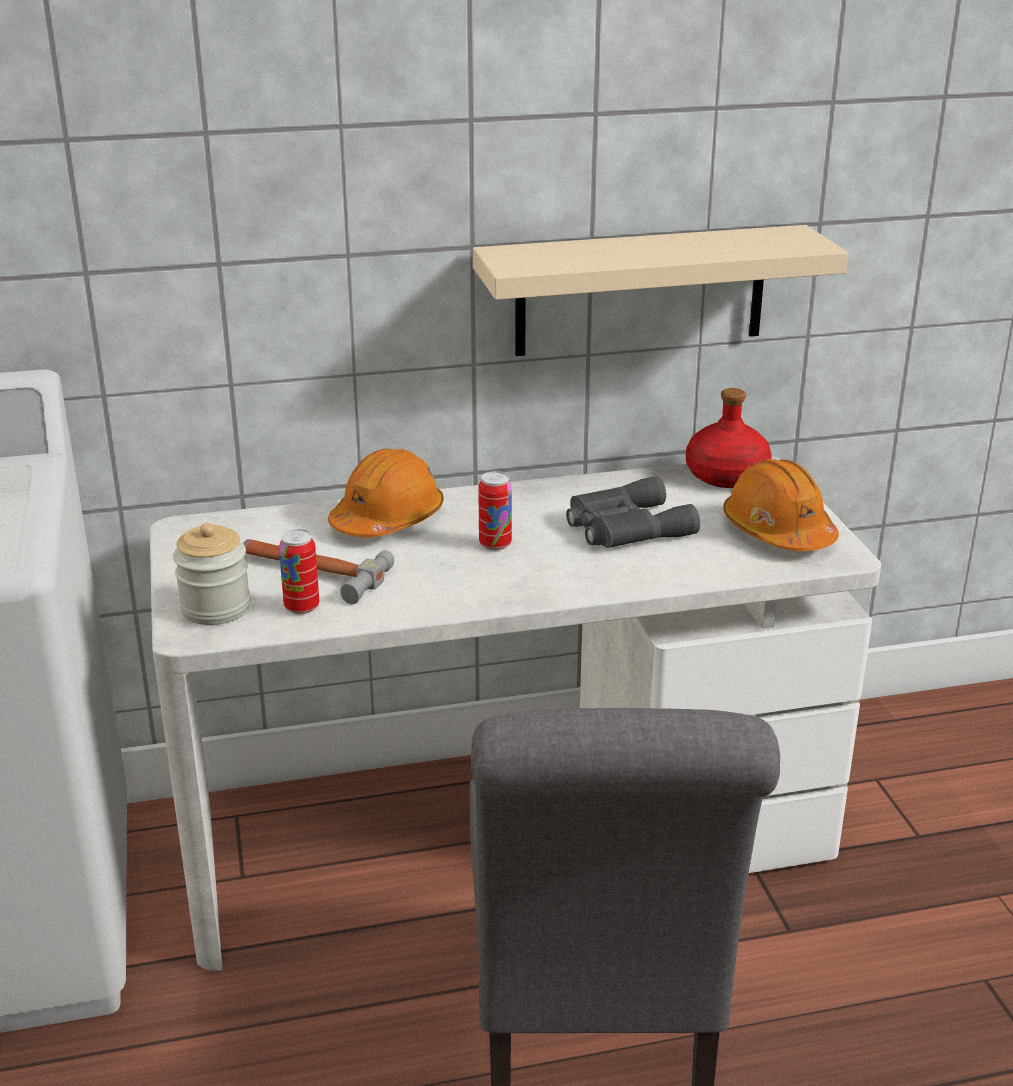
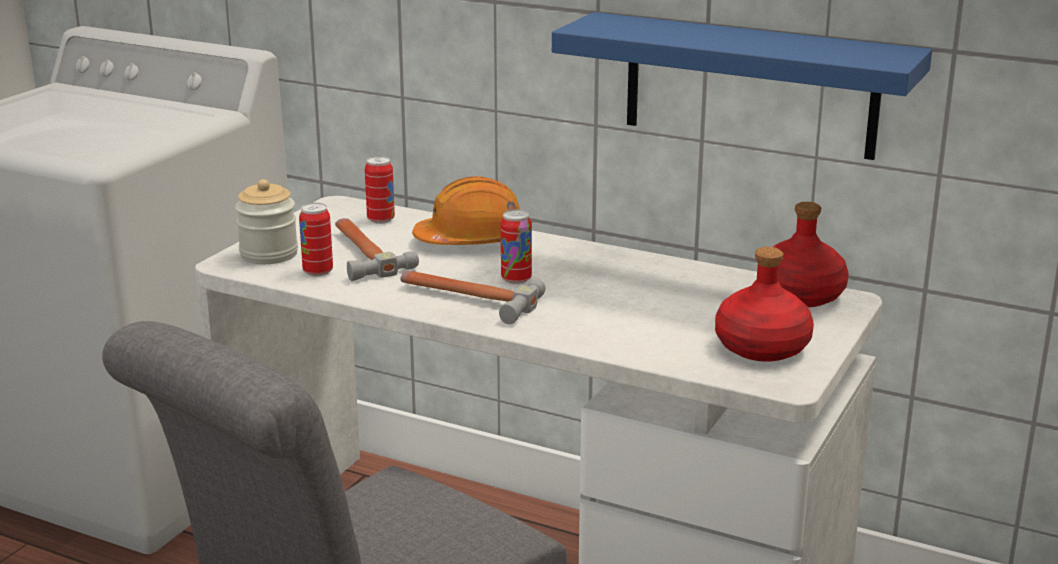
camera: 40 degrees right, 5 degrees down
(261, 529) = (381, 220): none -> can
(487, 579) = (467, 298): none -> hammer
(625, 527) = (637, 301): grey binoculars -> none
(640, 291) = (750, 85): beige shelf -> blue shelf
(777, 531) = (763, 347): orange hard hat -> red bottle

